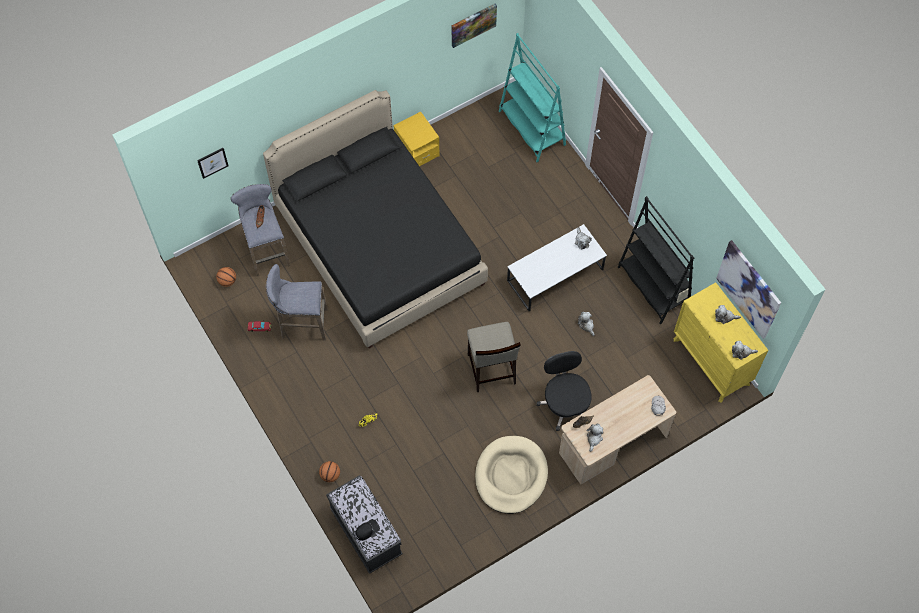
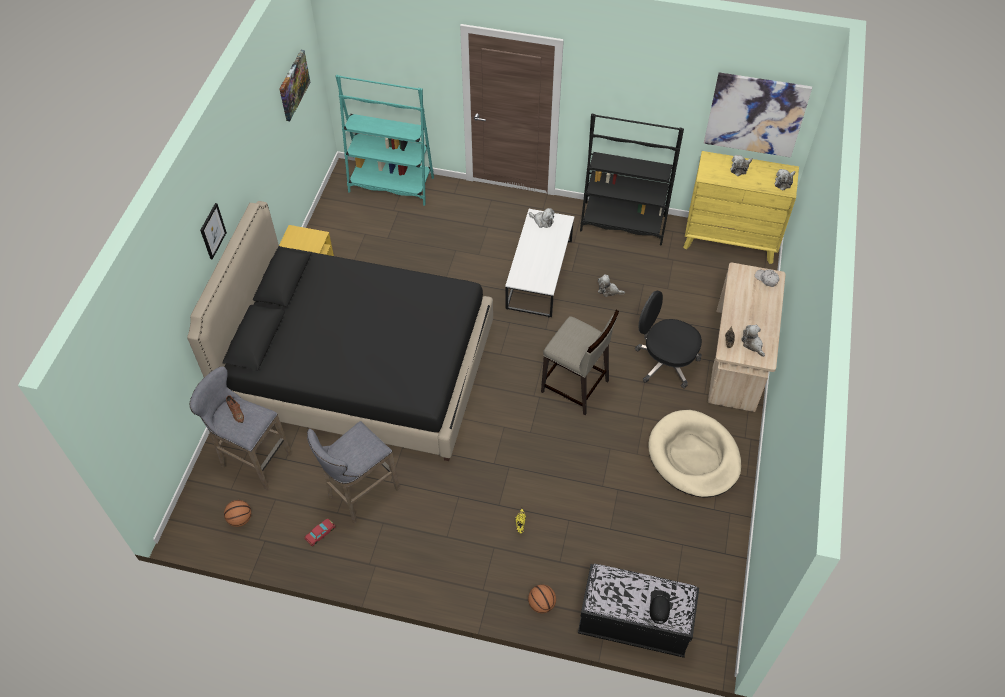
camera: 45 degrees left, 10 degrees down
(212, 162) = (146, 375): picture -> picture (212, 231)

